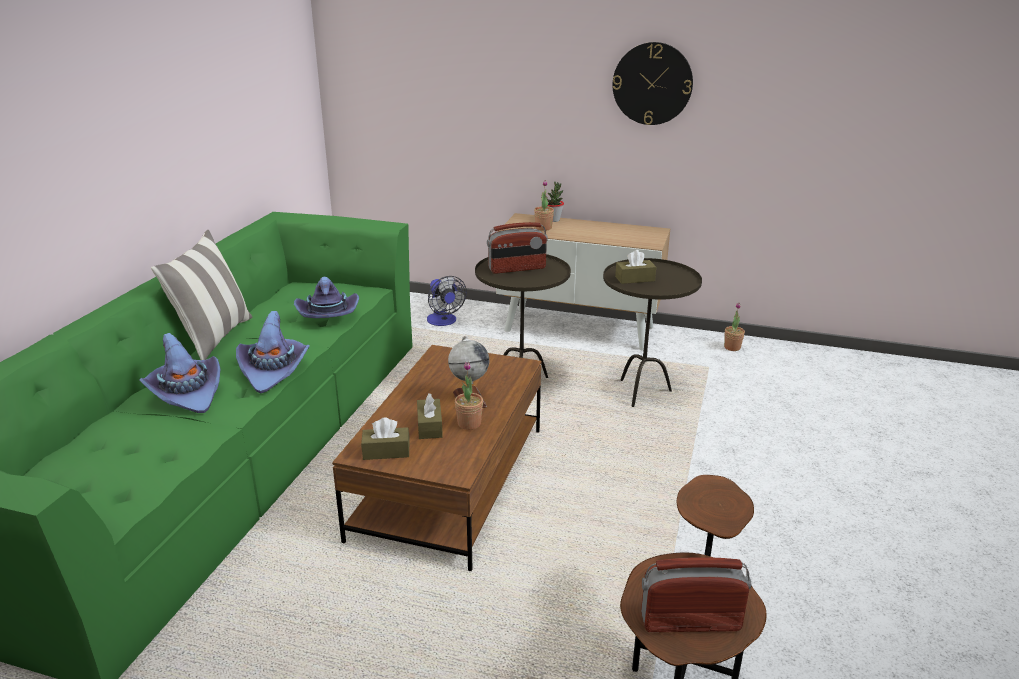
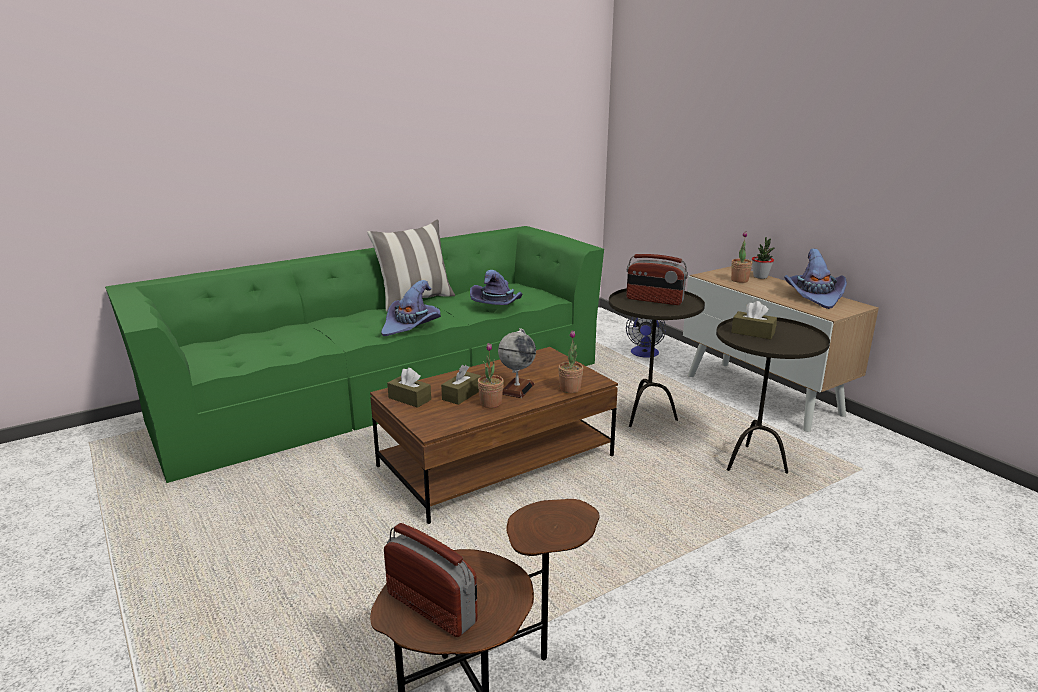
camera: 40 degrees right, 5 degrees down
(187, 393) = (346, 323): purple hat -> purple hat (814, 296)
(652, 84) = (878, 141): wall clock -> none
(732, 347) = (919, 462): potted plant -> potted plant (570, 389)

